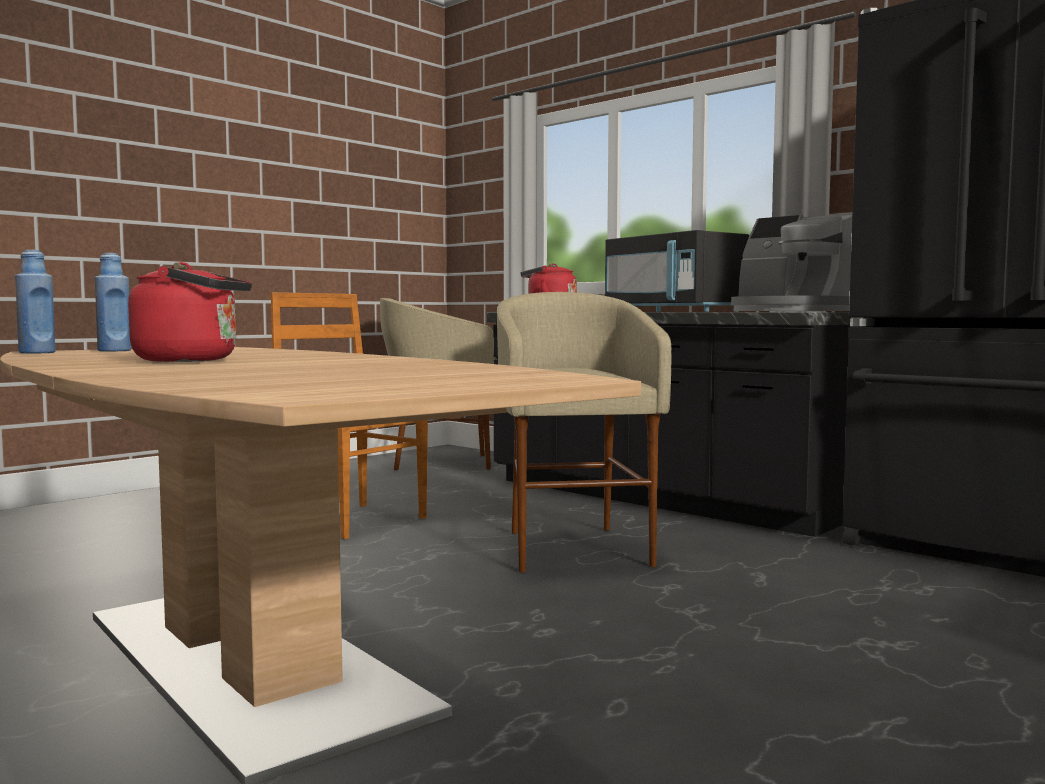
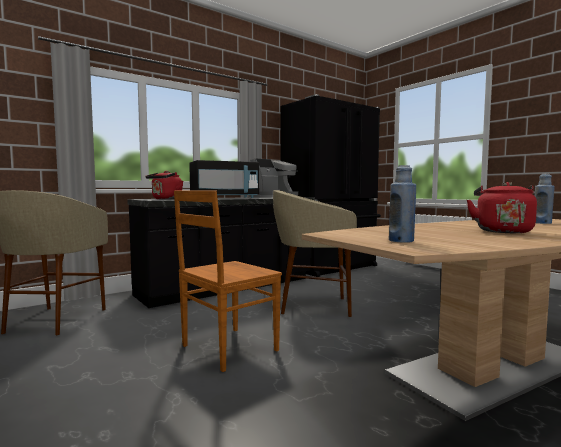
camera: 80 degrees left, 0 degrees up
(37, 353) = (447, 248): blue bottle -> blue bottle (542, 223)

